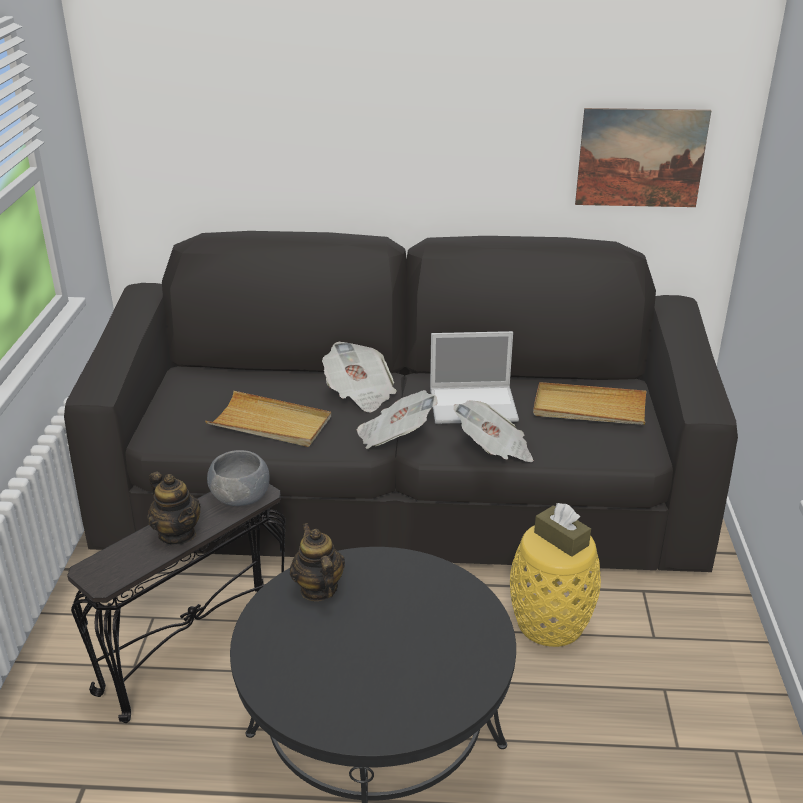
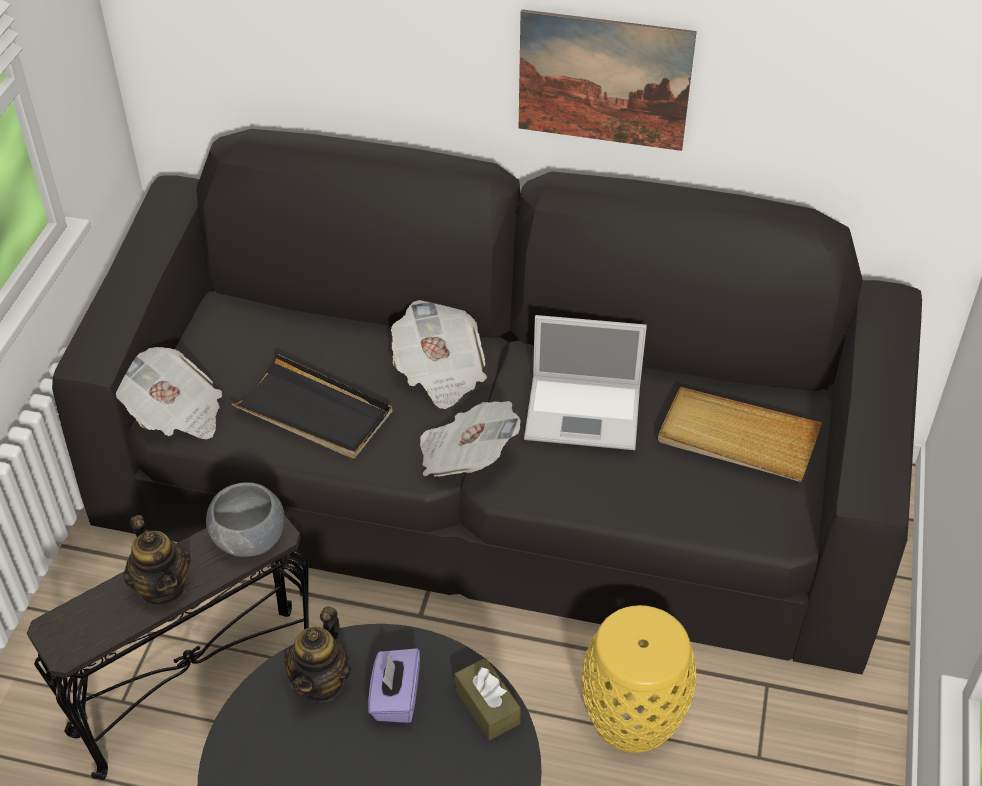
camera: 10 degrees right, 15 degrees up
(270, 423) = (314, 412): beige tray -> black tray
(318, 589) = (321, 682): teapot -> teapot turned 150 degrees counterclockwise
(381, 591) = (395, 698): none -> purple tissue box
(494, 450) = (588, 497): newspaper -> newspaper (175, 414)
(561, 539) = (648, 637): brown tissue box -> brown tissue box (487, 706)
(641, 158) = (861, 103): picture -> picture (604, 80)

